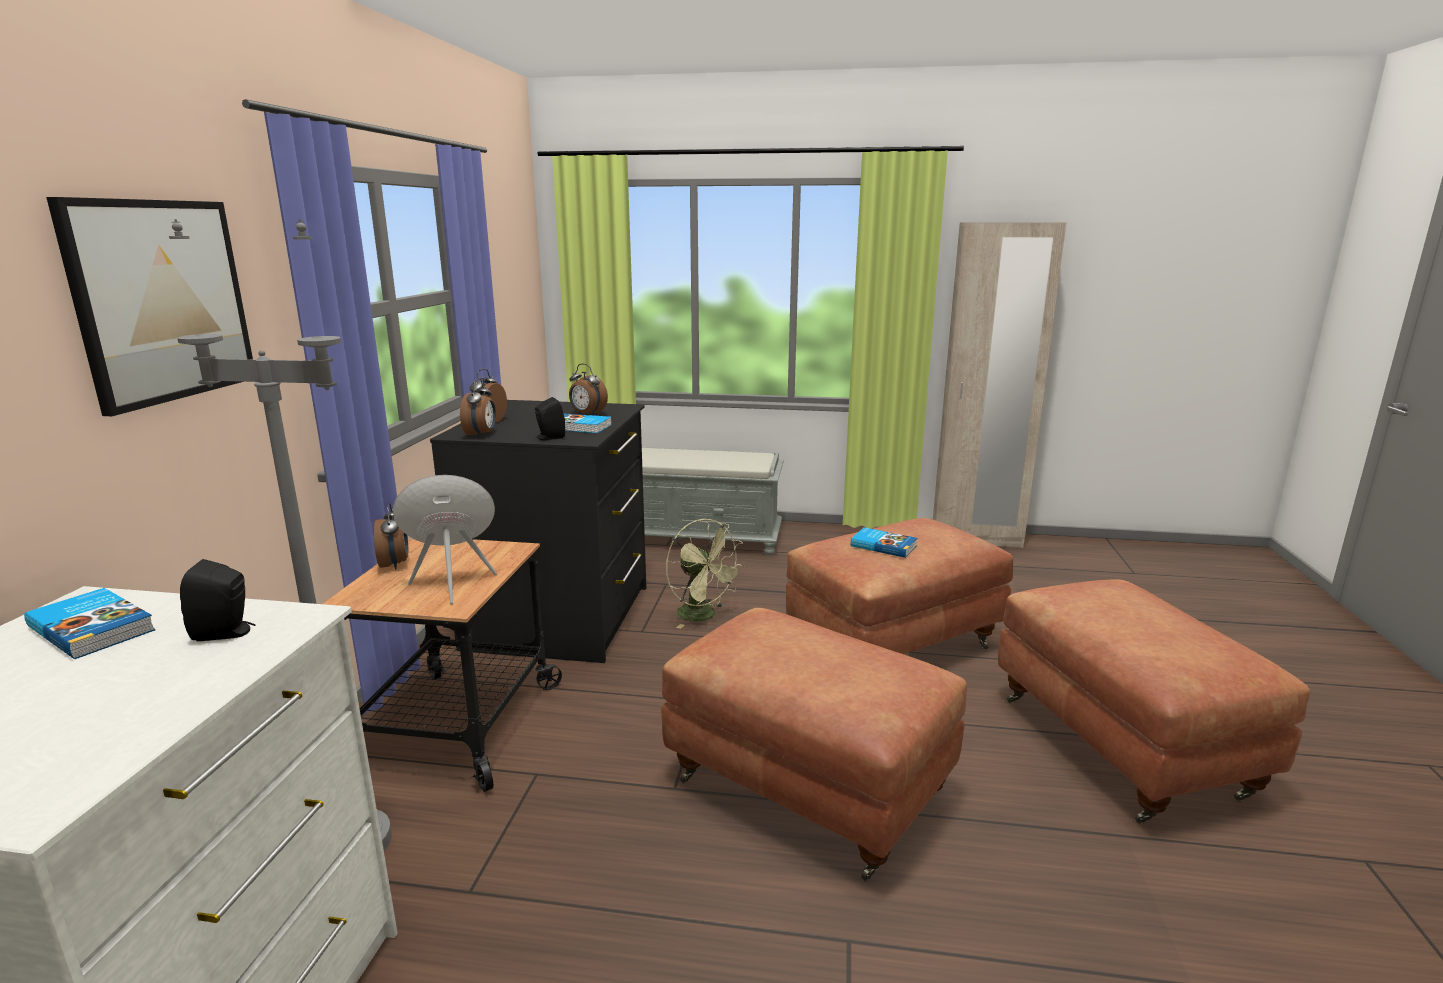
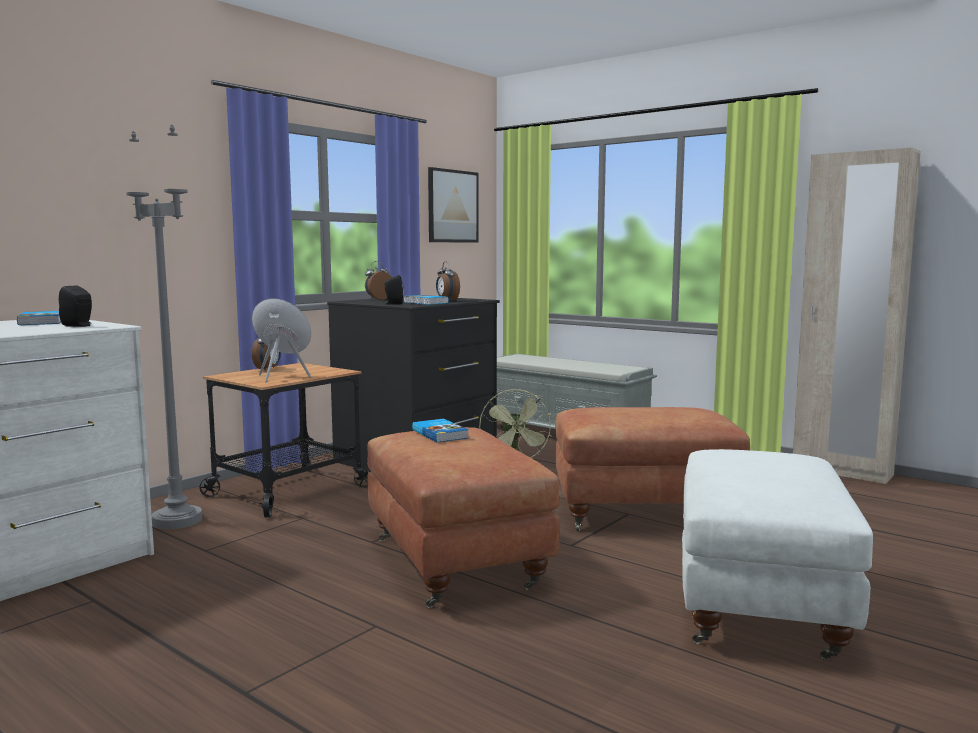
camera: 30 degrees right, 10 degrees down
(162, 301) = (147, 183): picture -> picture (452, 206)
(481, 435) = (358, 301): alarm clock -> none
(883, 545) = (625, 412): book -> book (440, 434)
(1123, 747) = (761, 605): brown ottoman -> white ottoman

